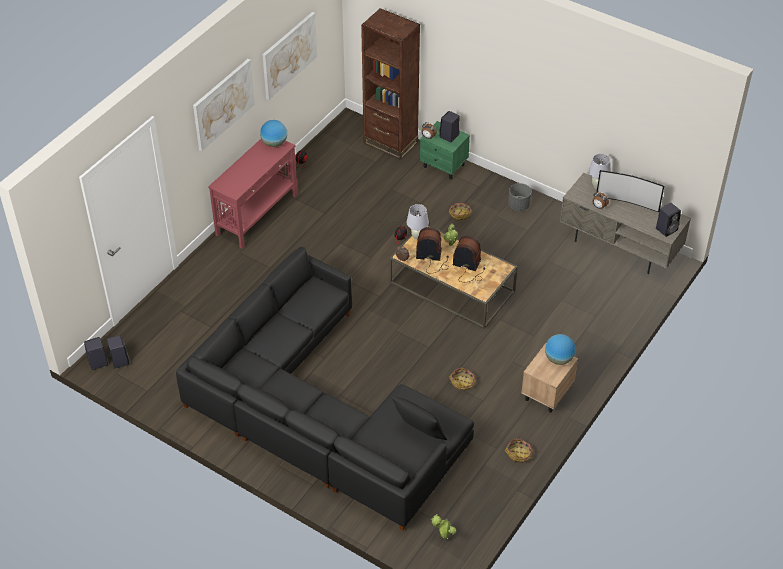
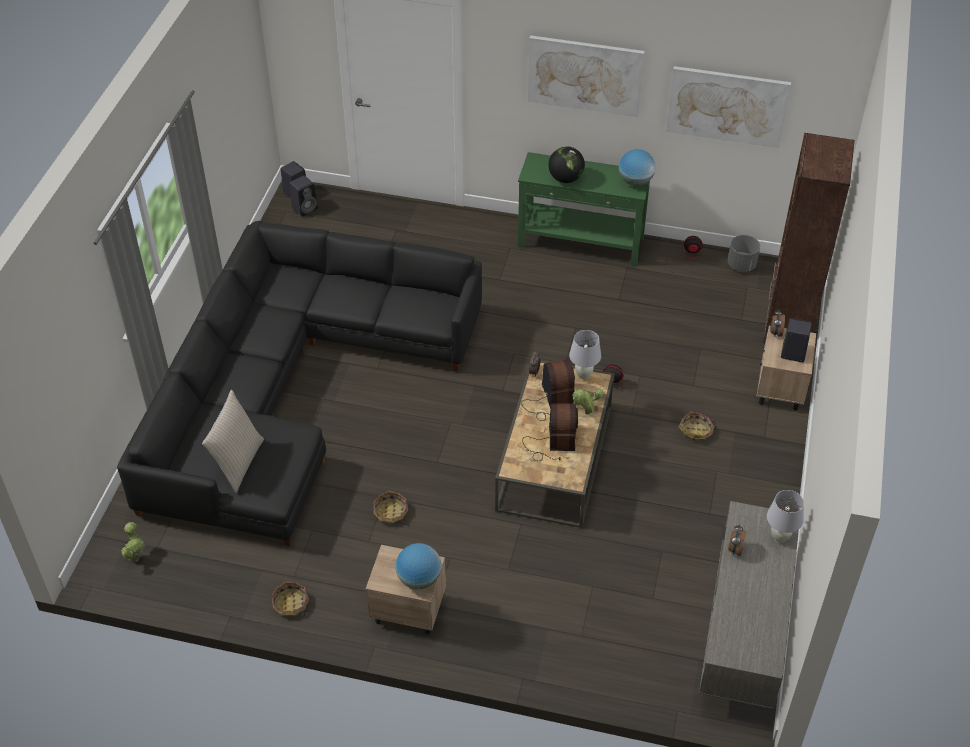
camera: 70 degrees right, 0 degrees up
(250, 176) = (565, 179): none -> globe
(257, 214) = (581, 243): red console table -> green console table
(418, 433) = (238, 463): black pillow -> beige pillow
(444, 166) = (780, 390): green nightstand -> beige nightstand
(519, 205) = (754, 491): grey planter -> grey planter (741, 265)
(628, 202) = (767, 584): television -> none
(667, 229) = (737, 649): black speaker -> none

